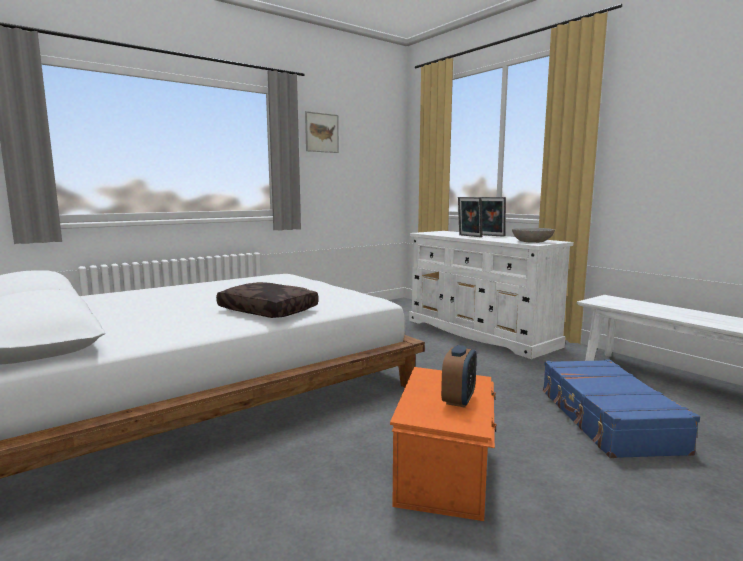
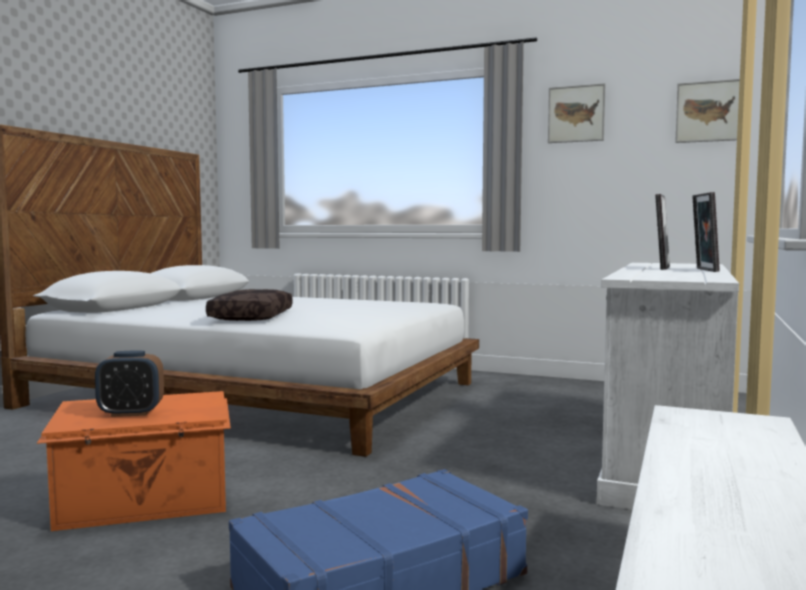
camera: 60 degrees right, 5 degrees down
(386, 141) = (708, 111): none -> picture
(532, 242) = (656, 277): grey bowl -> none

